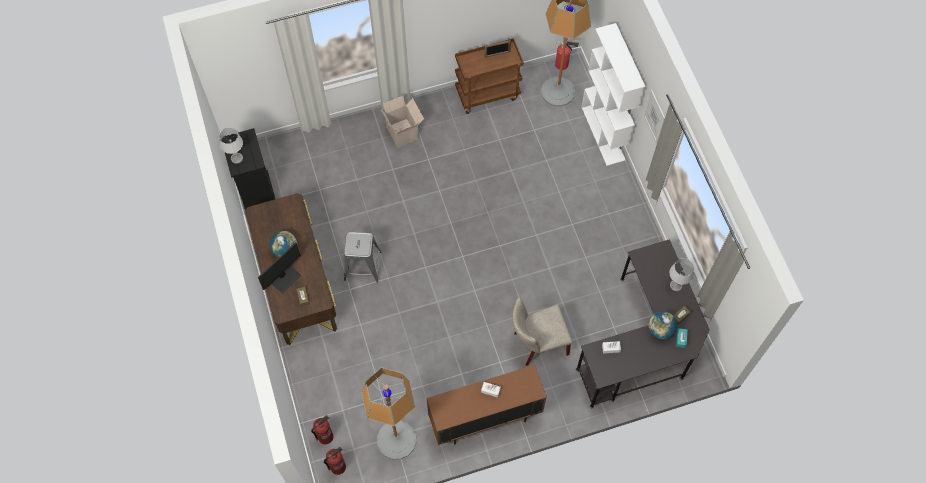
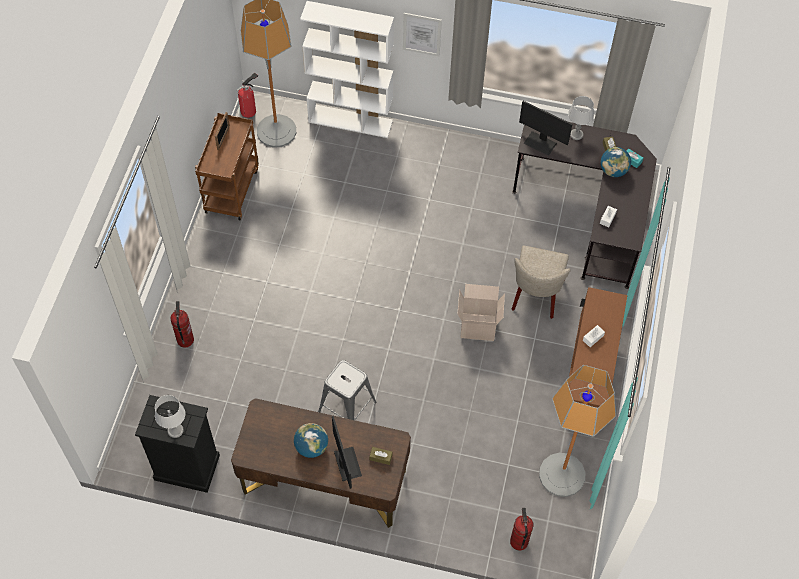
camera: 60 degrees left, 5 degrees down
(338, 467) = (559, 546): fire extinguisher -> fire extinguisher (185, 340)
(403, 133) = (219, 288): cardboard box -> cardboard box (478, 325)
(648, 263) = (540, 143): none -> monitor

